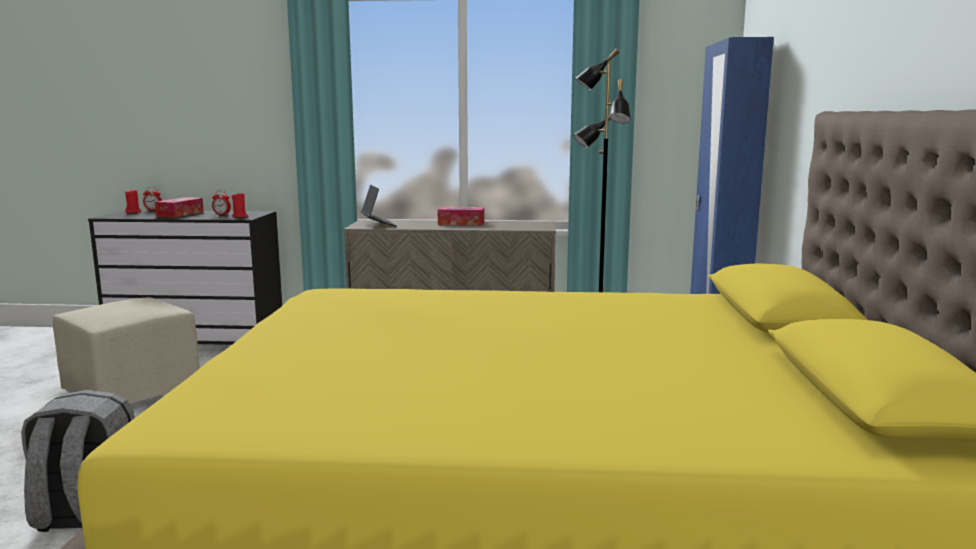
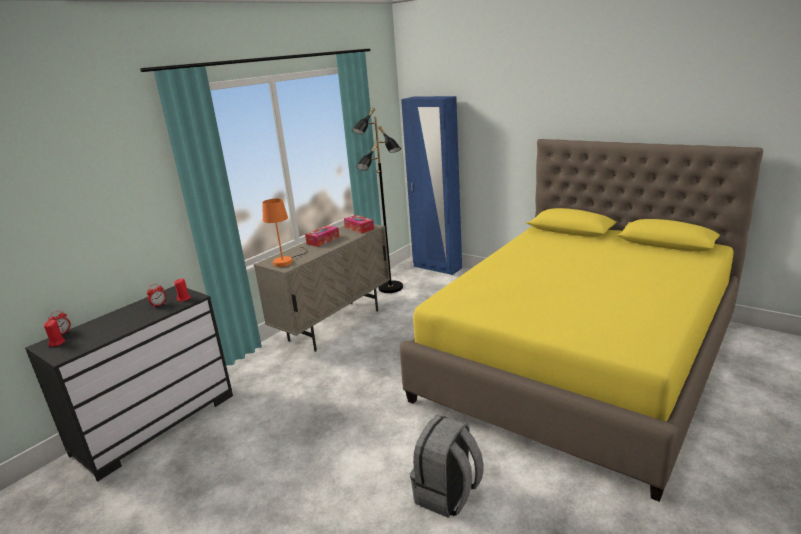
camera: 55 degrees left, 10 degrees up
(133, 392) = (242, 467): beige ottoman -> none
(180, 214) = (118, 321): tissue box -> tissue box (359, 228)
(378, 224) = (287, 261): laptop -> orange table lamp

